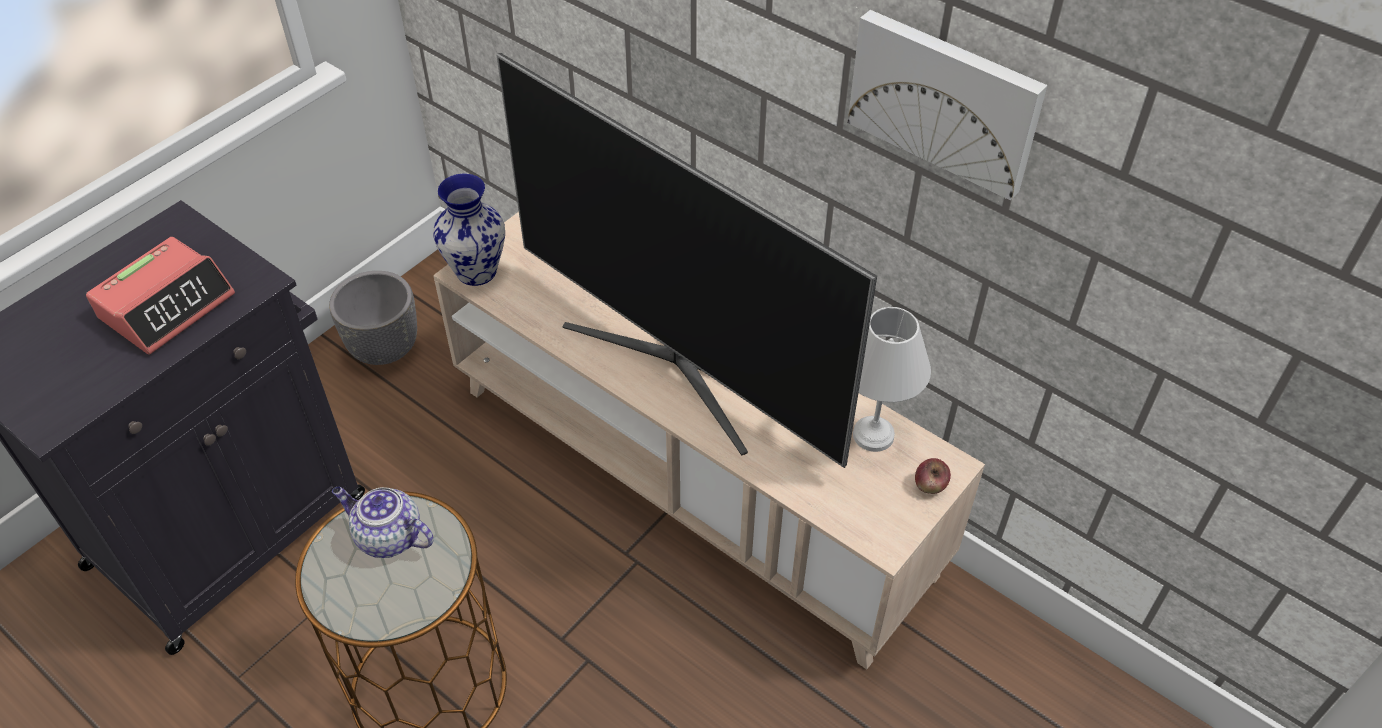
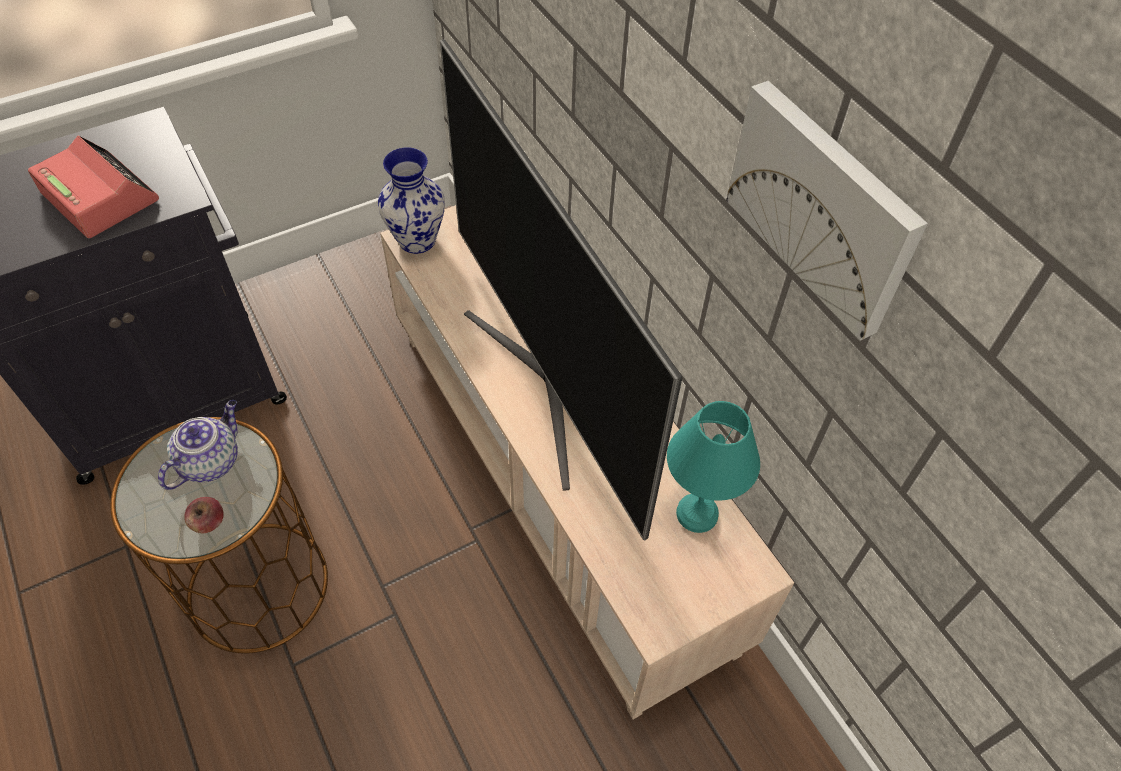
camera: 20 degrees right, 5 degrees up
(167, 306) = (99, 196): alarm clock -> alarm clock turned 105 degrees counterclockwise
(385, 349) = (360, 282): grey planter -> none
(388, 537) = (210, 461): teapot -> teapot turned 75 degrees clockwise
(871, 435) = (695, 512): white table lamp -> turquoise table lamp
(930, 485) = (728, 585): apple -> apple (208, 523)

